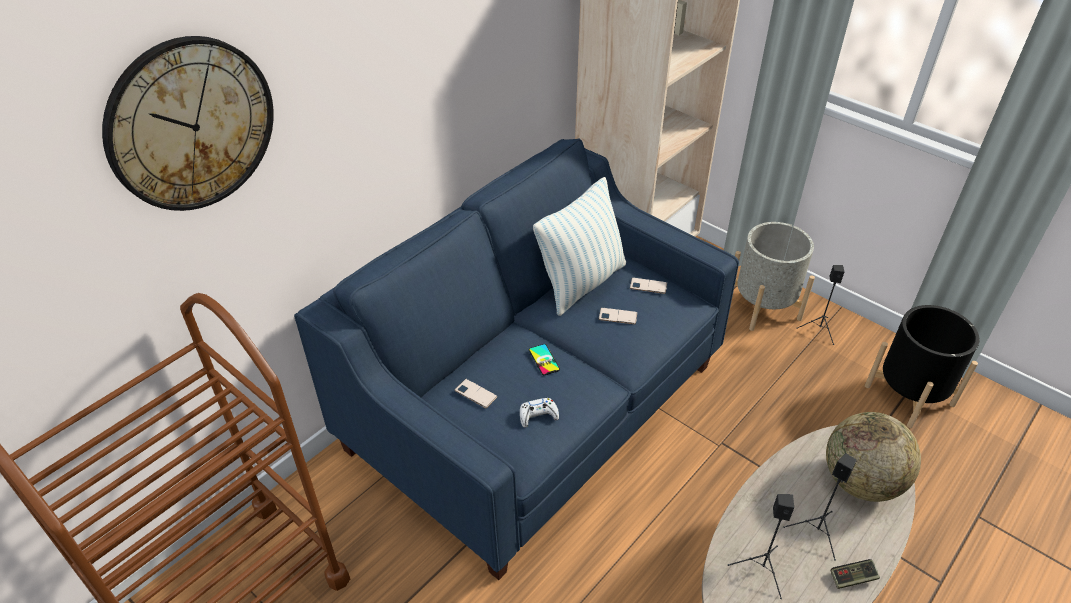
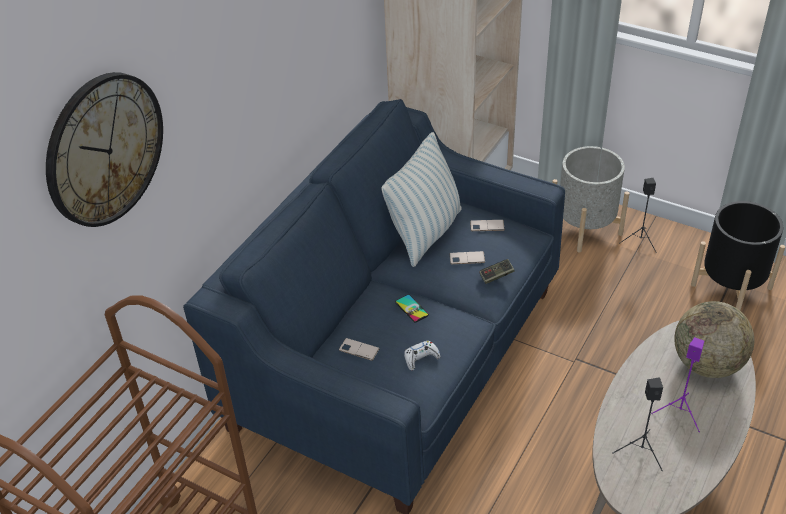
camera: 10 degrees left, 0 degrees up
(817, 533) = (680, 413): black speaker -> purple speaker
(852, 578) = (716, 443): game controller -> game controller (496, 275)

